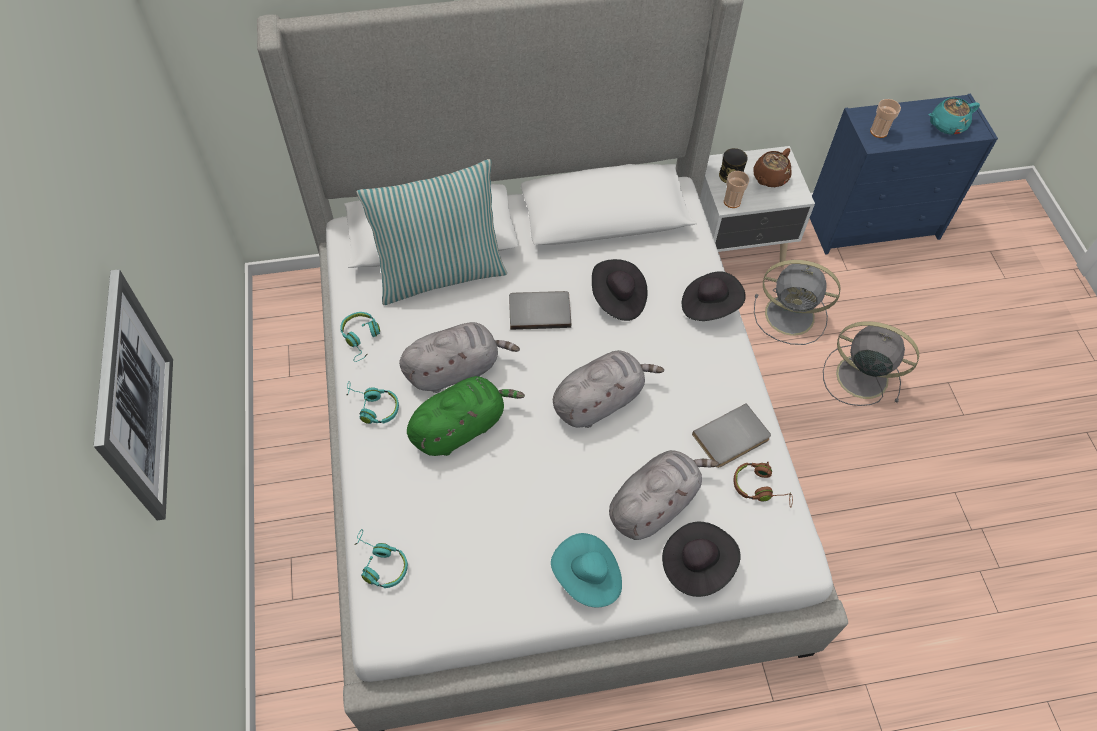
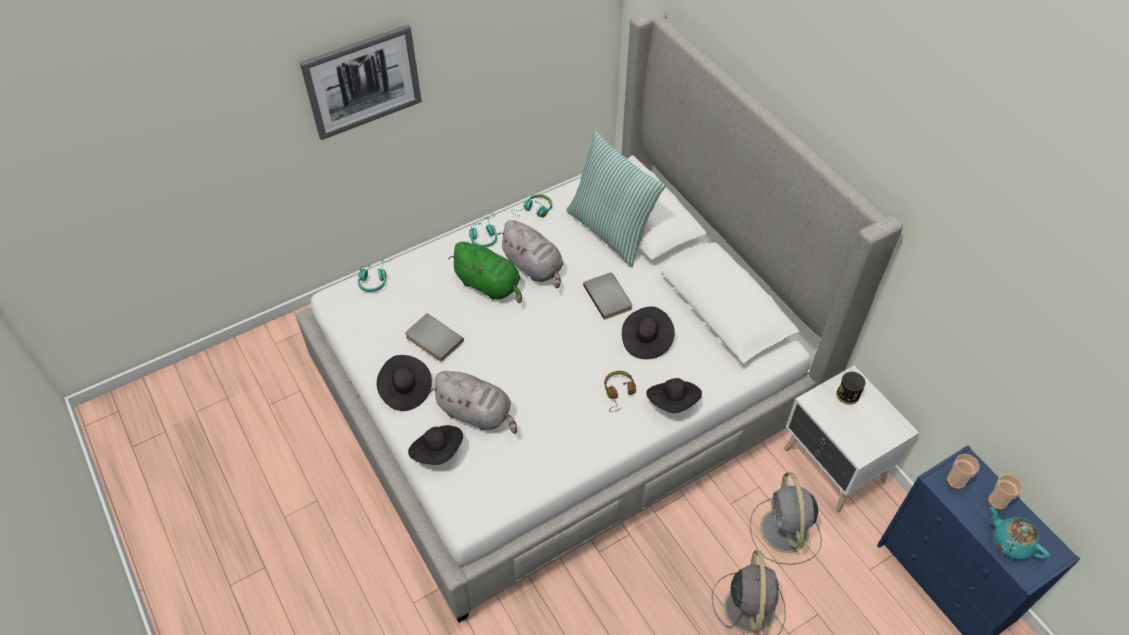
camera: 70 degrees right, 5 degrees down
(587, 578) = (405, 390): turquoise hat -> black hat
(600, 400) = (548, 356): grey plush toy -> none
(732, 201) = (817, 403): cup -> cup (997, 501)
(732, 439) = (553, 449): grey book -> grey book (433, 340)
(760, 488) = (518, 478): brown headphones -> brown headphones (619, 393)
(769, 178) = (865, 425): brown teapot -> none

